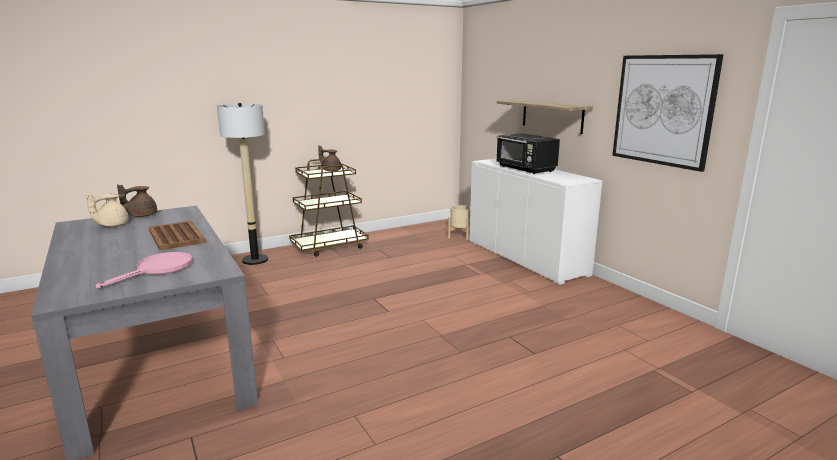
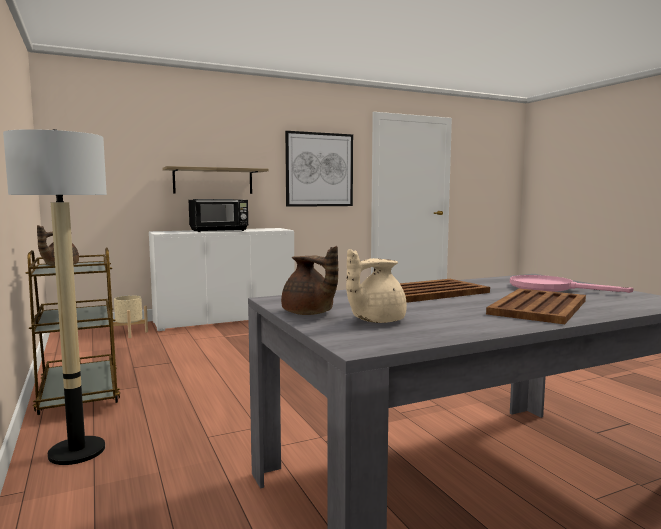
camera: 85 degrees left, 10 degrees down
(98, 257) = (538, 307): none -> brown tray
(111, 225) = (375, 320): beige teapot -> beige teapot turned 105 degrees clockwise

